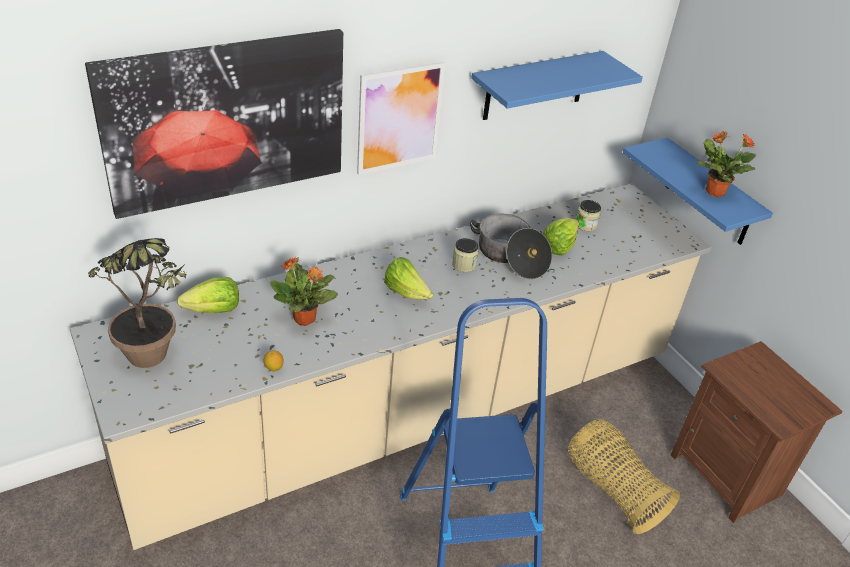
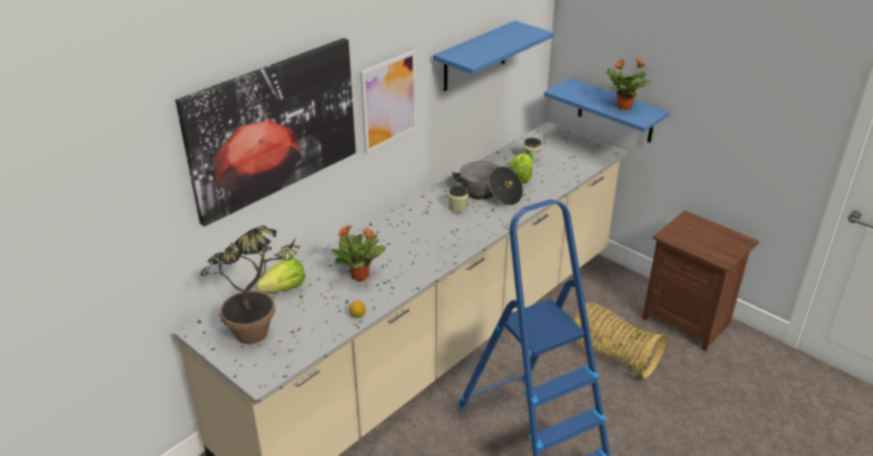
camera: 15 degrees left, 5 degrees down
(406, 292) = (426, 237): lettuce -> none

